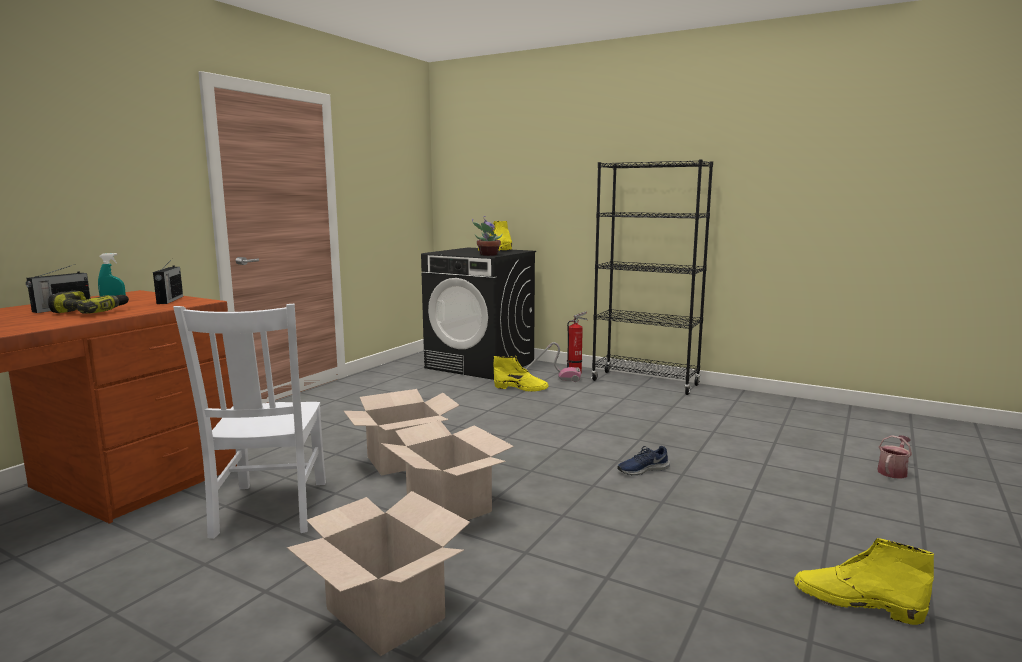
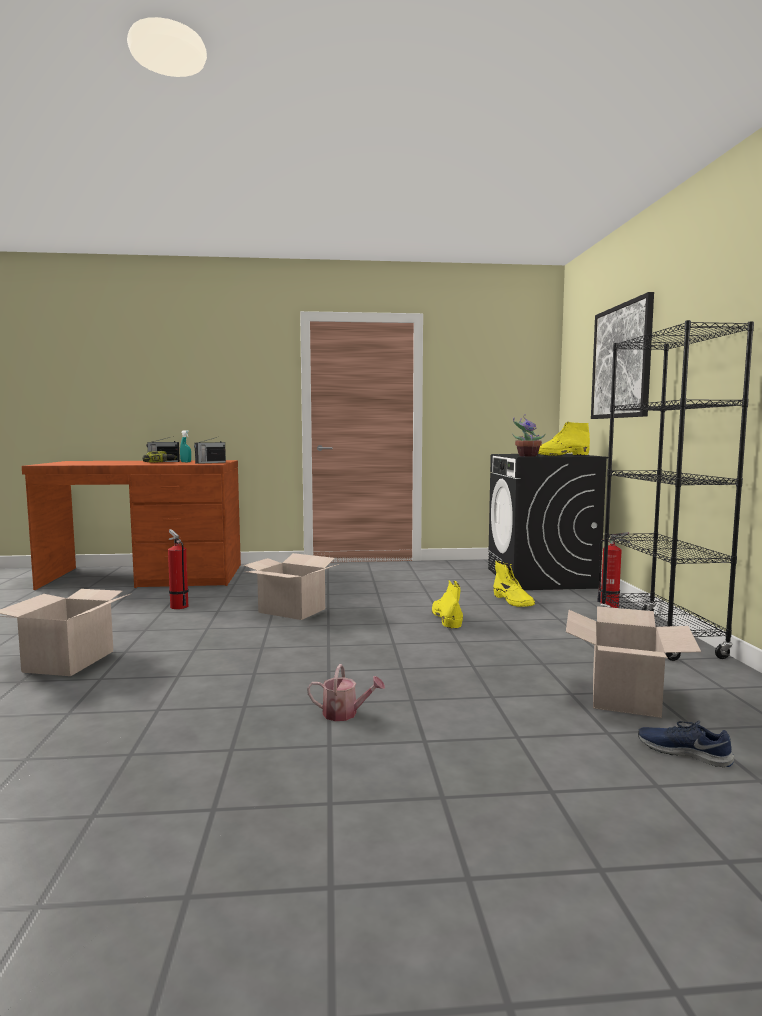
camera: 55 degrees right, 5 degrees down
(270, 510) = (178, 606): white chair -> fire extinguisher
(447, 506) = (230, 639): cardboard box -> cardboard box (623, 696)
(544, 170) = (621, 361): none -> picture
(547, 379) = (563, 602): vacuum cleaner -> none
(642, 469) = (395, 681): blue shoe -> blue shoe (683, 752)
(855, 603) = (185, 836): yellow boot -> yellow boot (446, 618)
(893, 471) = (665, 838): watering can -> watering can (345, 714)

